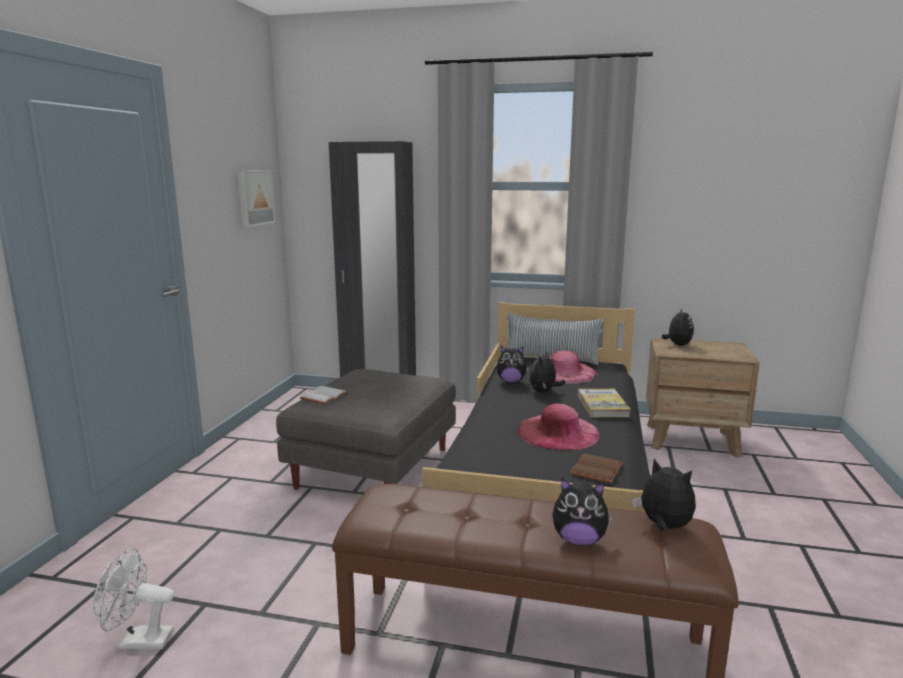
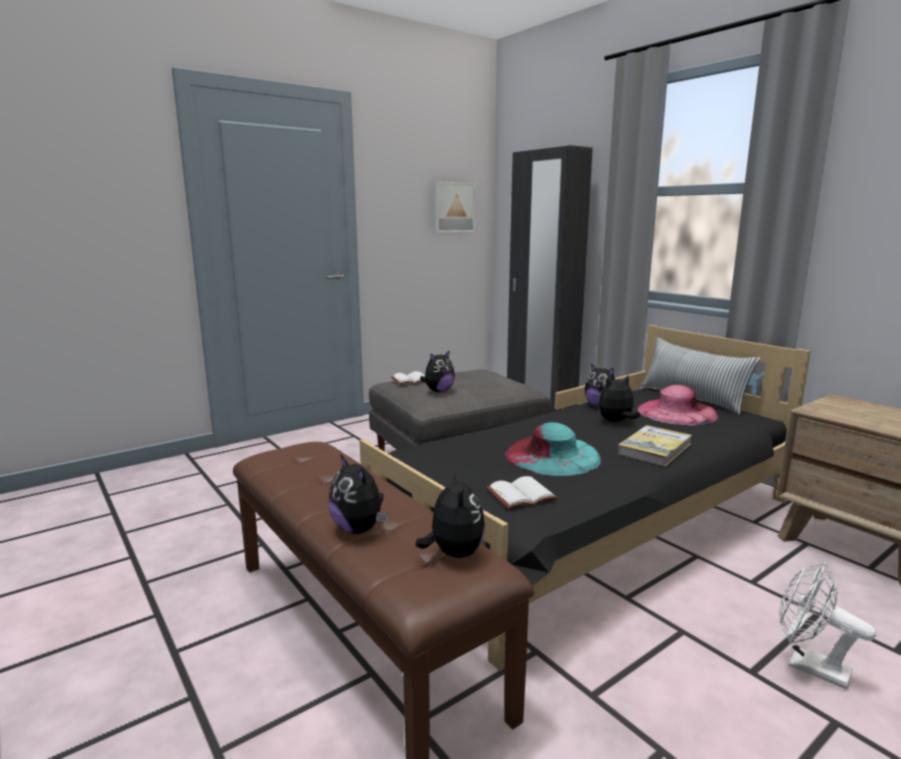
camera: 40 degrees right, 0 degrees up
(138, 641) = (173, 508): white fan -> white fan (808, 666)
(558, 432) = (552, 456): pink hat -> turquoise hat
(595, 469) = (521, 494): brown book -> white book
(677, 345) = (853, 407): plush toy -> plush toy (438, 391)

